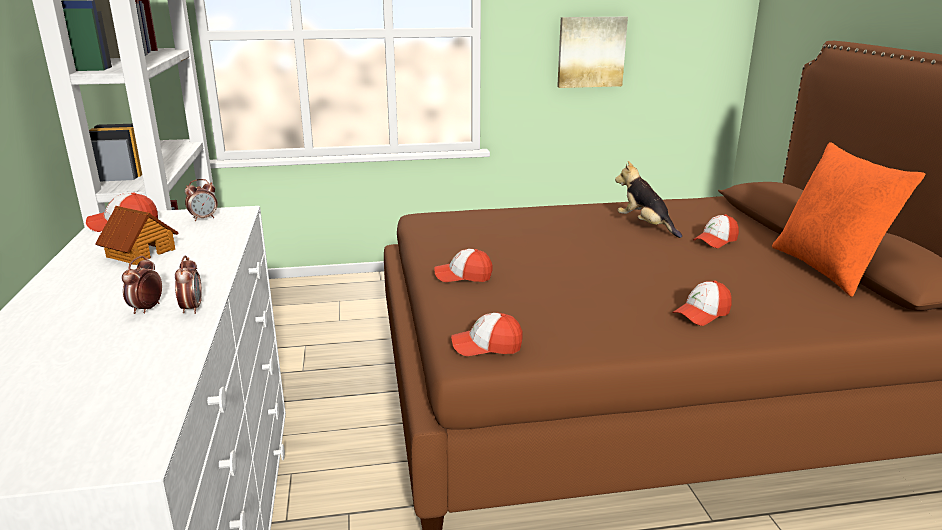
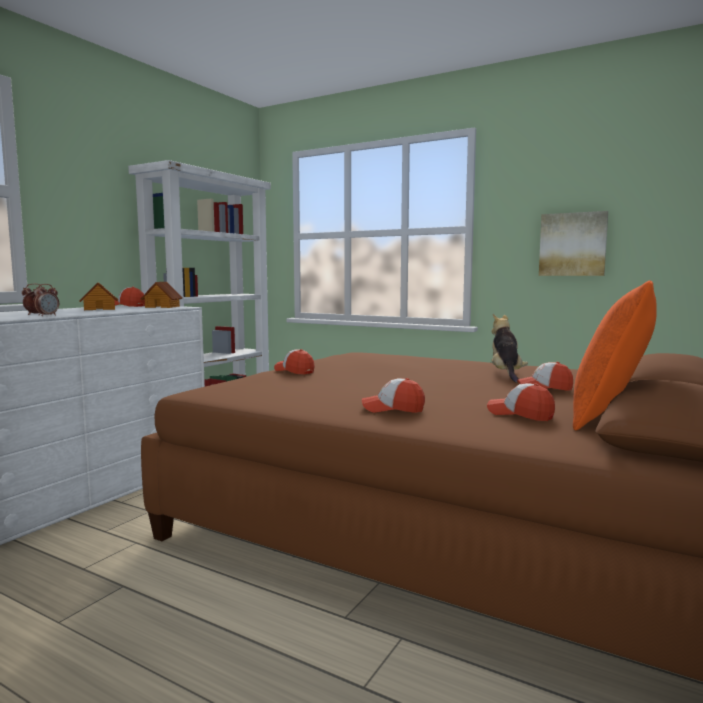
camera: 40 degrees right, 15 degrees down
(204, 218) = (162, 307): alarm clock -> toy house
(486, 346) = (213, 391): cap -> cap (520, 414)

